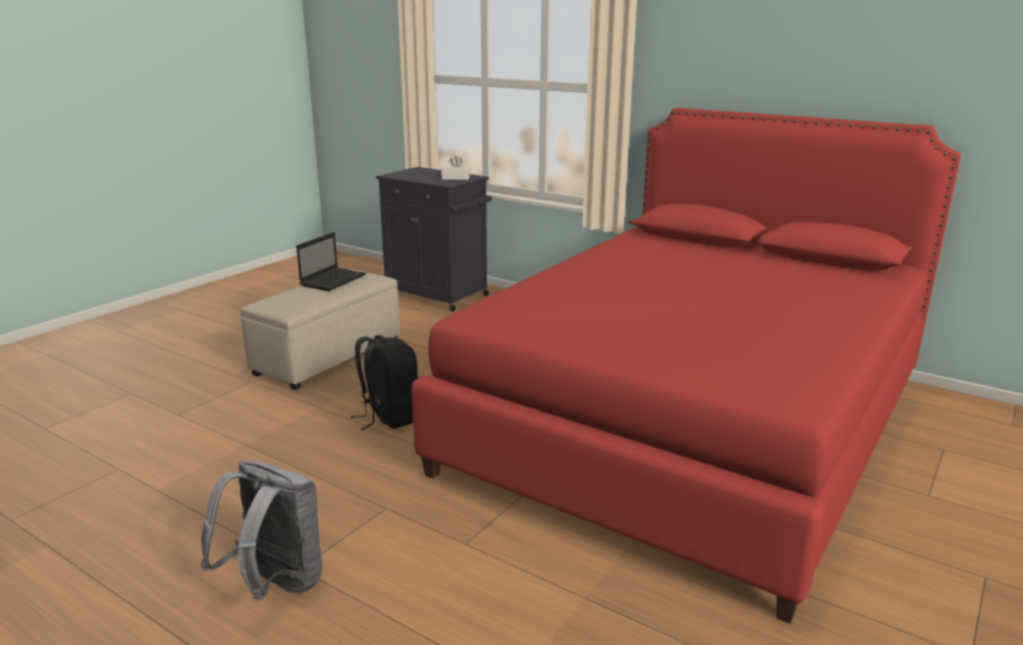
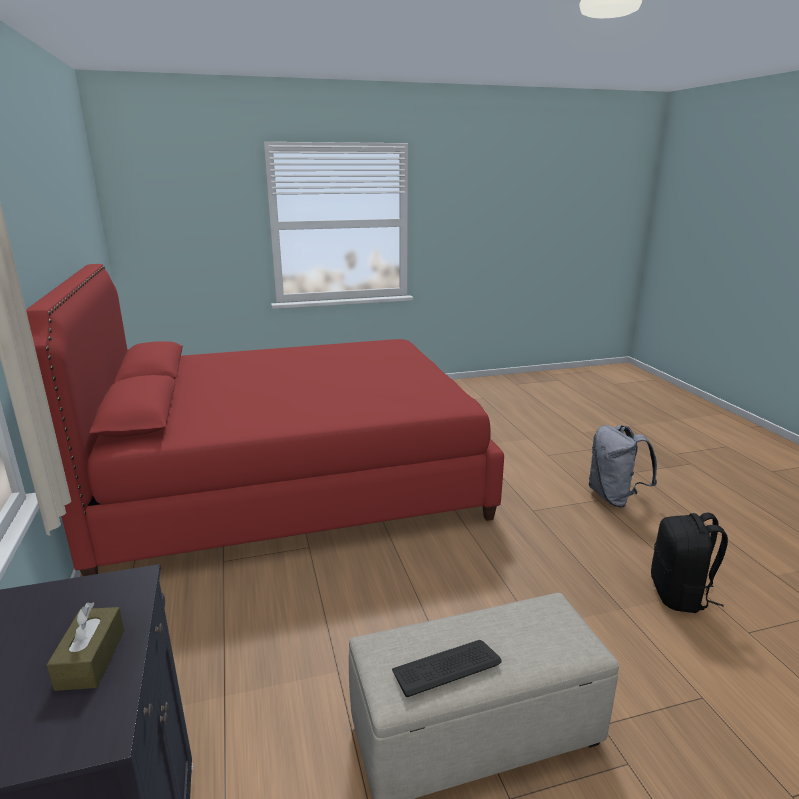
camera: 140 degrees left, 0 degrees up
(334, 280) = (446, 668): laptop -> keyboard
(388, 417) = (478, 581): black backpack -> black backpack (679, 595)
(420, 177) = (91, 659): none -> brown tissue box
(455, 178) = (57, 611): white tissue box -> none

